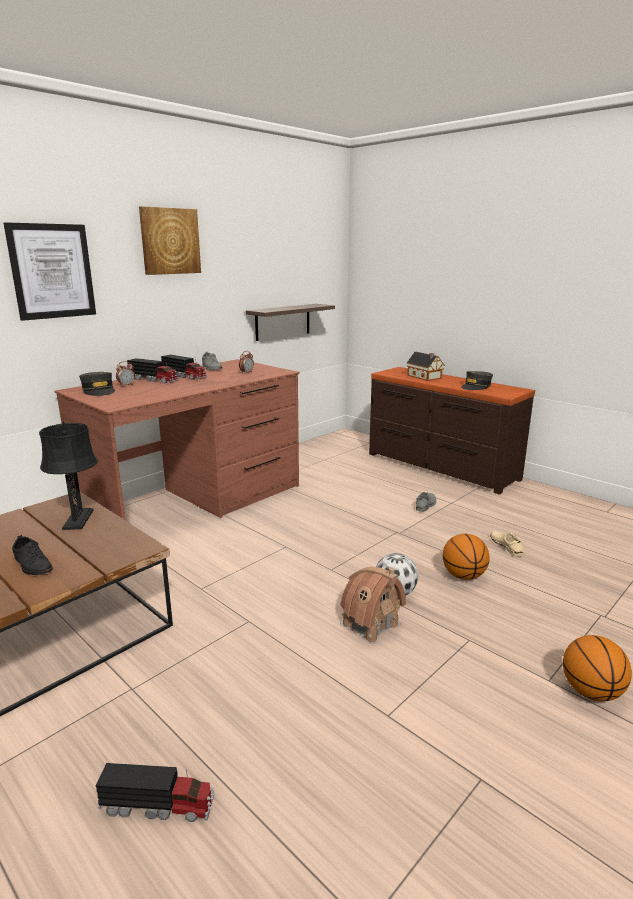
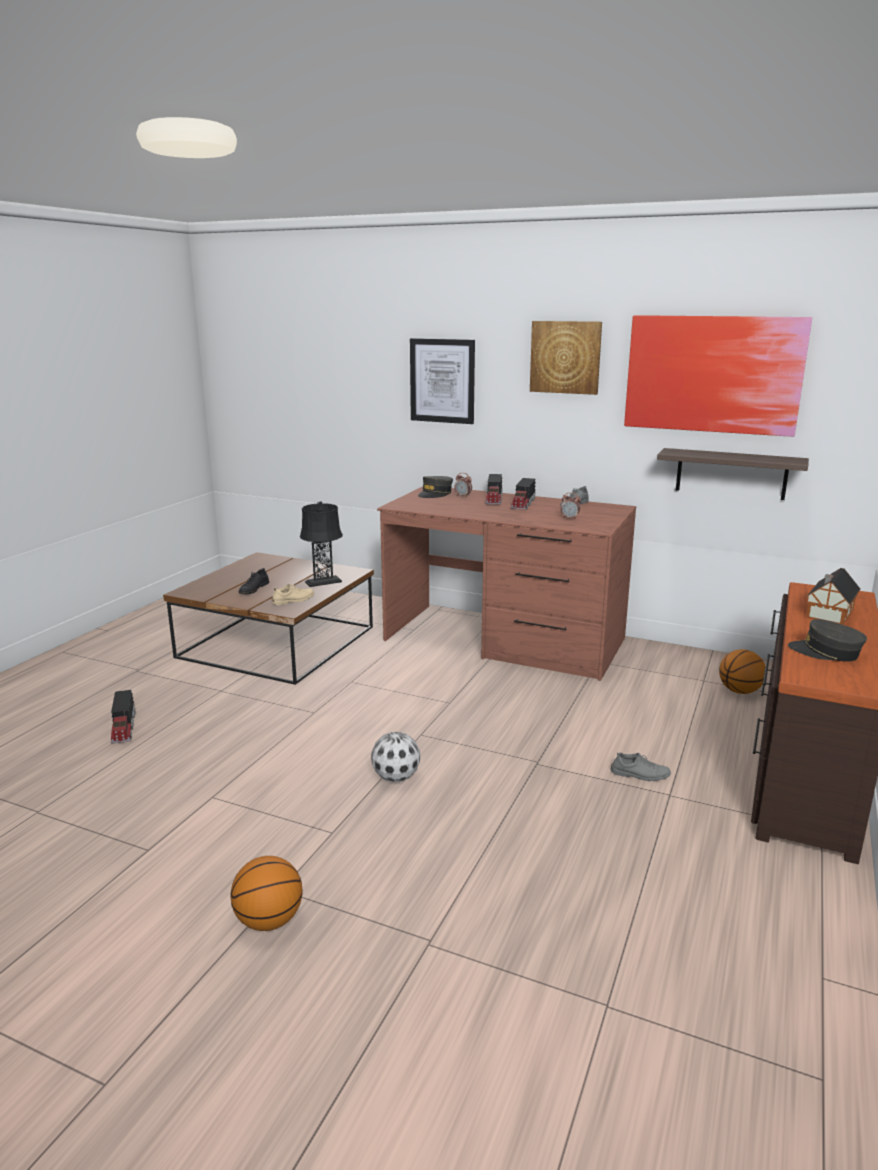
camera: 70 degrees right, 0 degrees up
(266, 251) = (713, 374): none -> picture
(370, 624) = (334, 771): toy house -> none
(463, 576) = (462, 820): basketball -> basketball (740, 691)
(506, 546) = (568, 852): beige shoe -> beige shoe (293, 600)

